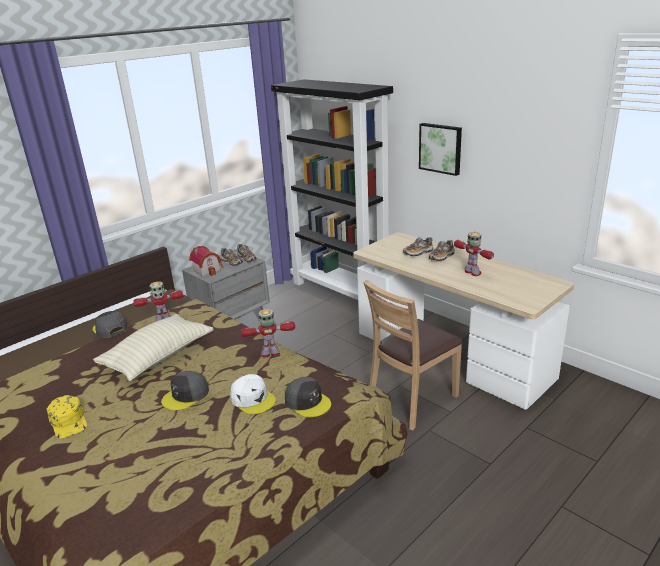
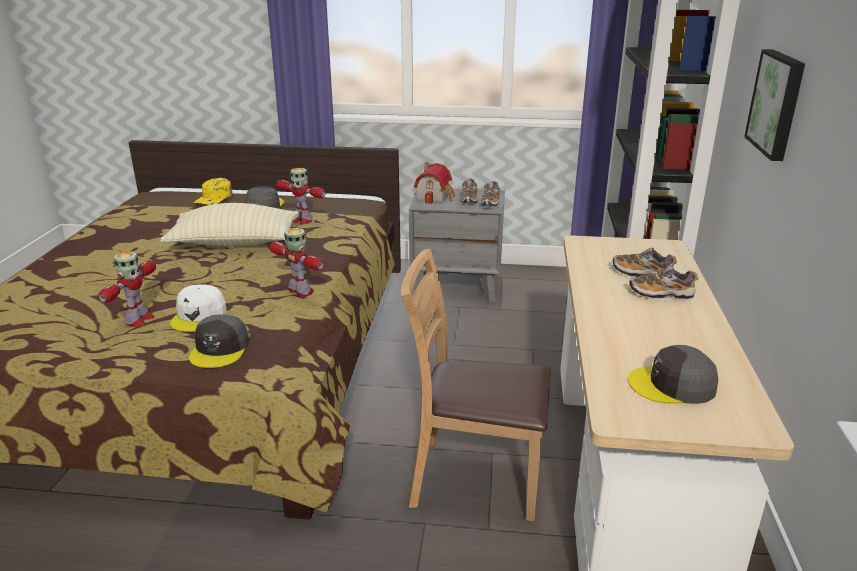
camera: 50 degrees right, 0 degrees up
(69, 421) = (101, 252): yellow cap -> yellow cap (214, 198)
(186, 395) = (179, 281): grey cap -> grey cap (672, 385)
(472, 273) = (652, 334): toy robot -> toy robot (139, 320)

